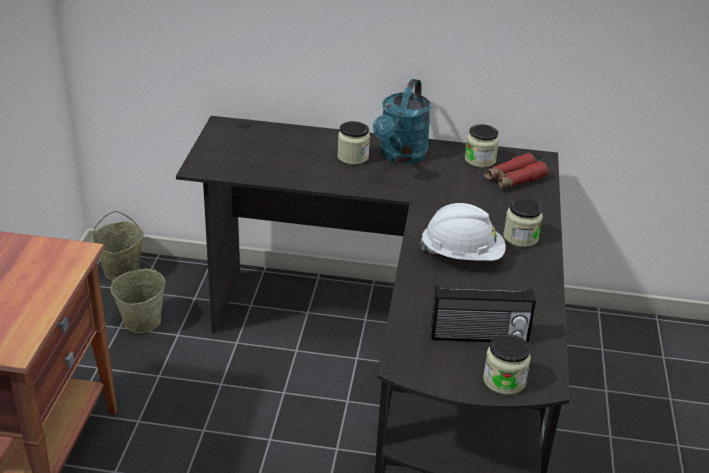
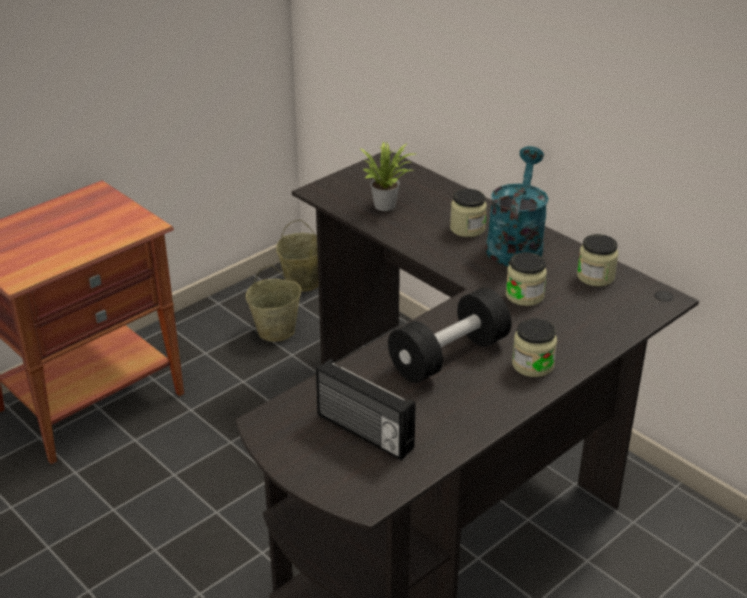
camera: 40 degrees right, 0 degrees up
(270, 159) = (387, 205): none -> potted plant
(400, 156) = (515, 244): turquoise watering can -> turquoise watering can turned 135 degrees clockwise
(462, 255) = (449, 356): white hard hat -> black dumbbell
(504, 380) = (333, 479): jar -> jar (524, 295)
(513, 179) = (606, 308): red binoculars -> none

